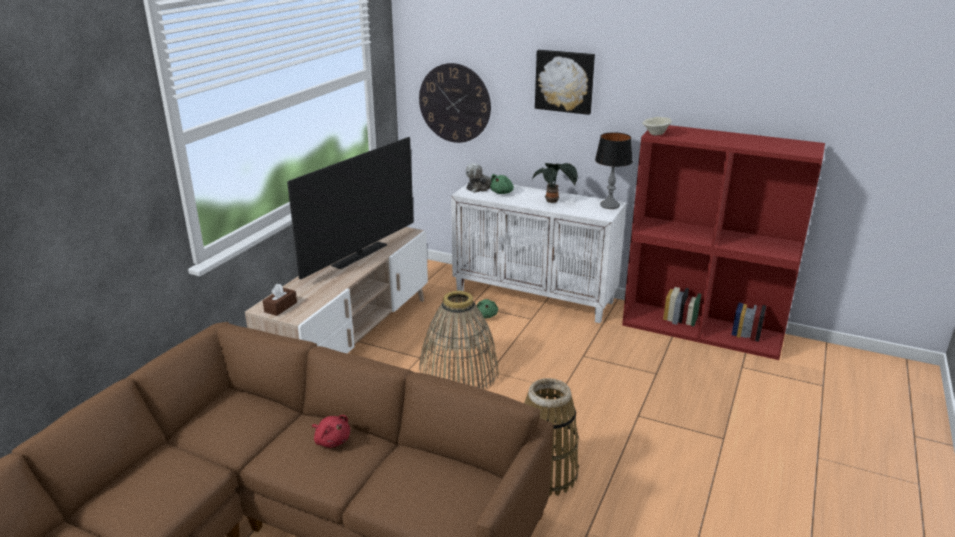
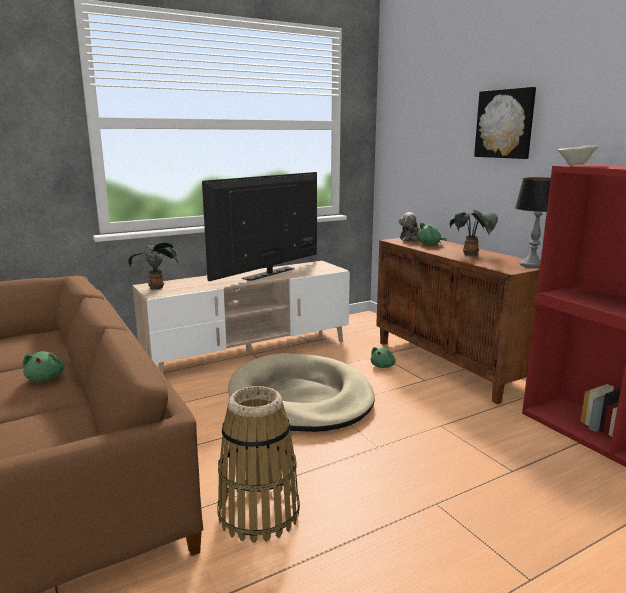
camera: 35 degrees right, 10 degrees down
(280, 307) = (157, 287): brown tissue box -> potted plant
(331, 440) = (46, 378): red plush toy -> green plush toy
(360, 255) = (269, 274): television -> television turned 150 degrees clockwise
(454, 103) = (413, 159): wall clock -> none
(459, 371) = (300, 398): basket -> beige dog bed
(535, 296) = (451, 364): white cabinet -> brown cabinet

